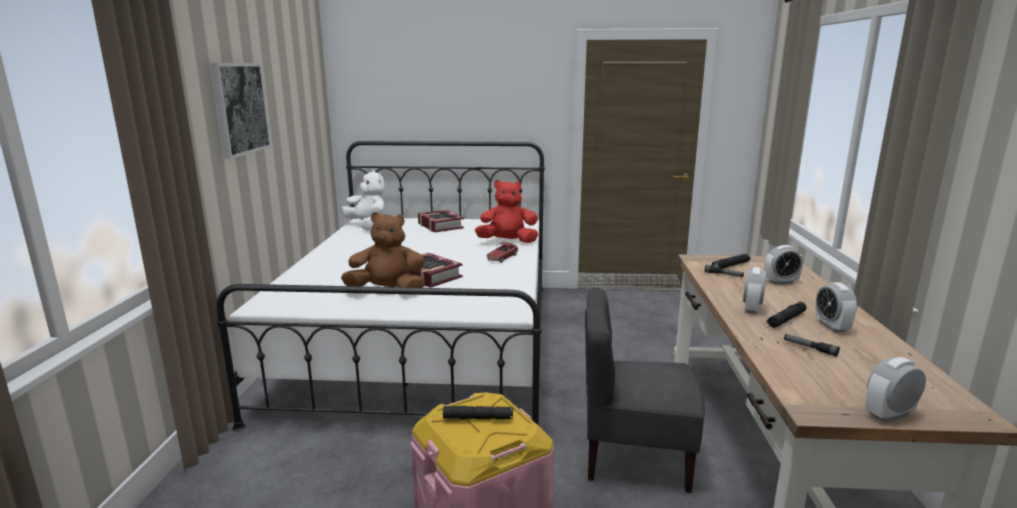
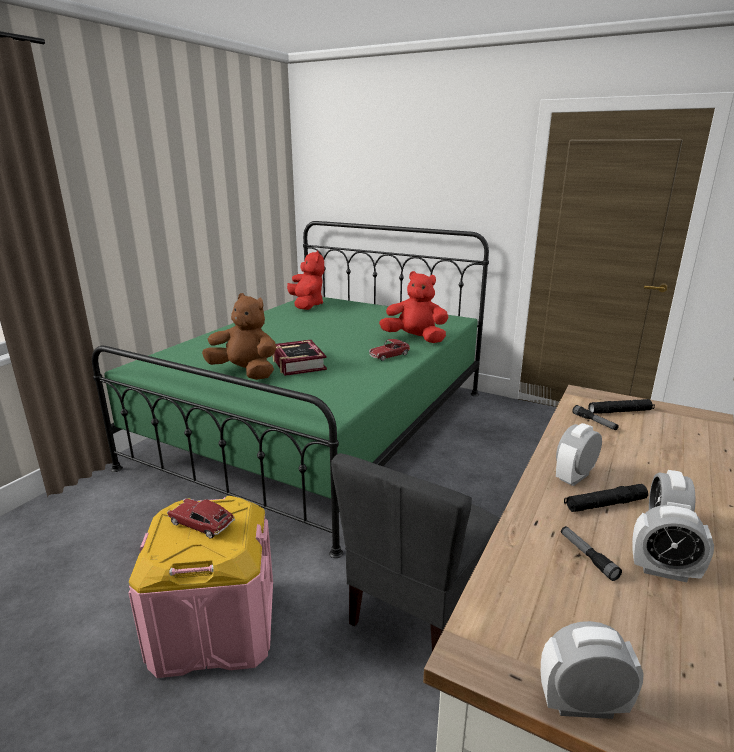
camera: 25 degrees right, 5 degrees up
(240, 108) = (158, 184): picture -> none
(368, 226) = (307, 305): white plush toy -> red plush toy
(424, 343) = (319, 426): white bed -> green bed
(440, 226) = (370, 313): book -> none
(478, 418) = (201, 524): black flashlight -> toy car
(634, 457) = (419, 609): grey chair -> grey chair turned 90 degrees counterclockwise
(780, 282) = (665, 448): alarm clock -> alarm clock (663, 571)

